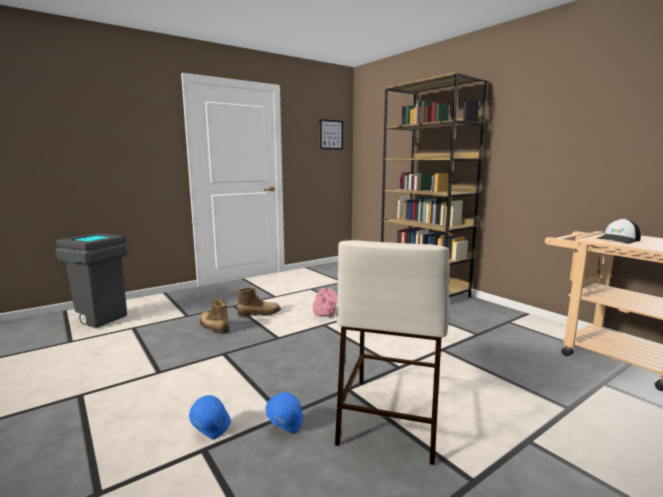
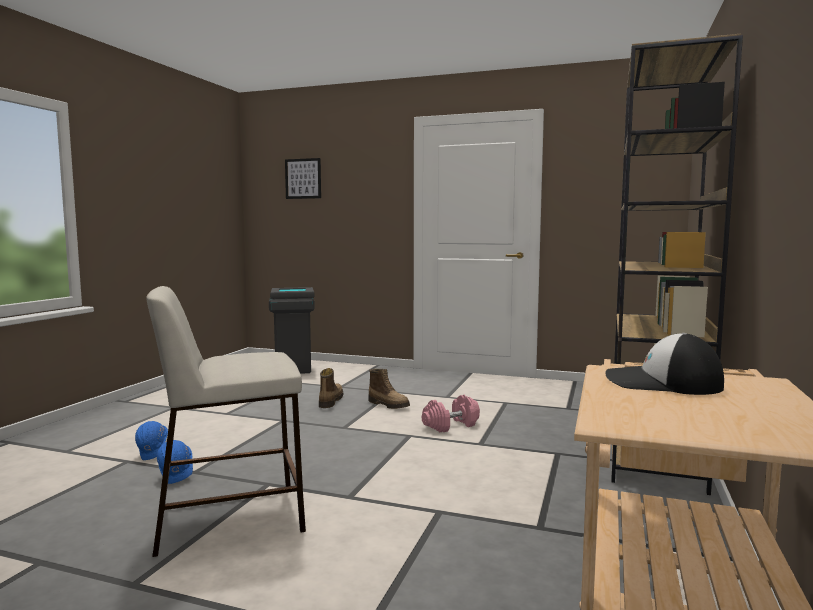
camera: 55 degrees right, 5 degrees down
(331, 134) = (638, 172): picture -> picture (303, 178)

